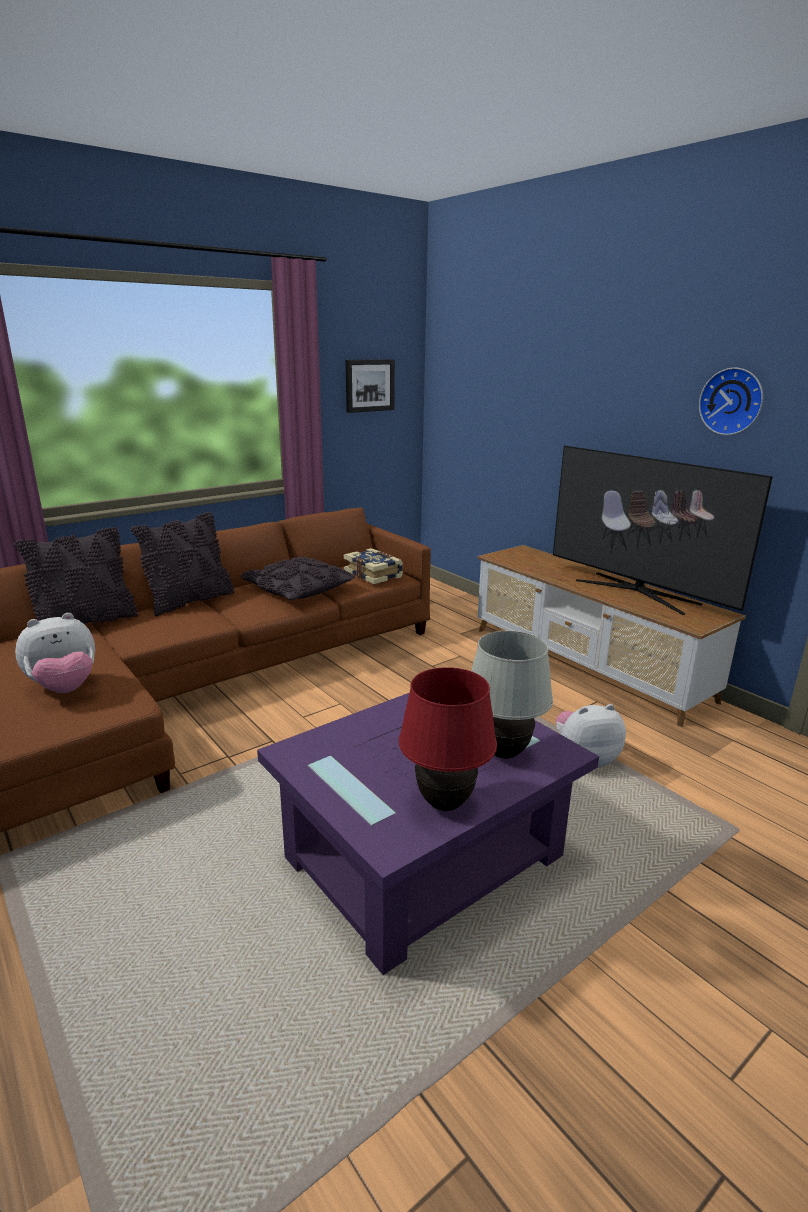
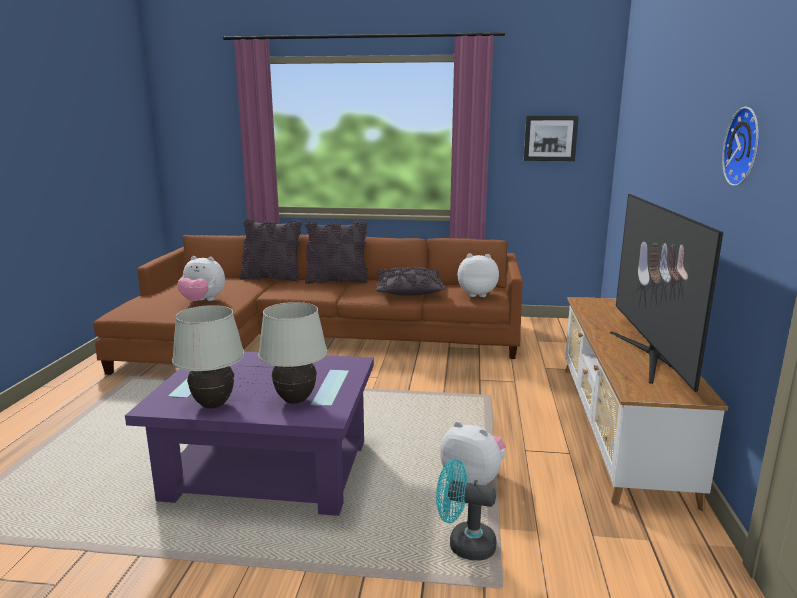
camera: 45 degrees right, 5 degrees down
(374, 575) = (477, 294): book -> plush toy
(444, 803) = (213, 405): red table lamp -> white table lamp
(669, 814) = (464, 544): none -> turquoise fan

